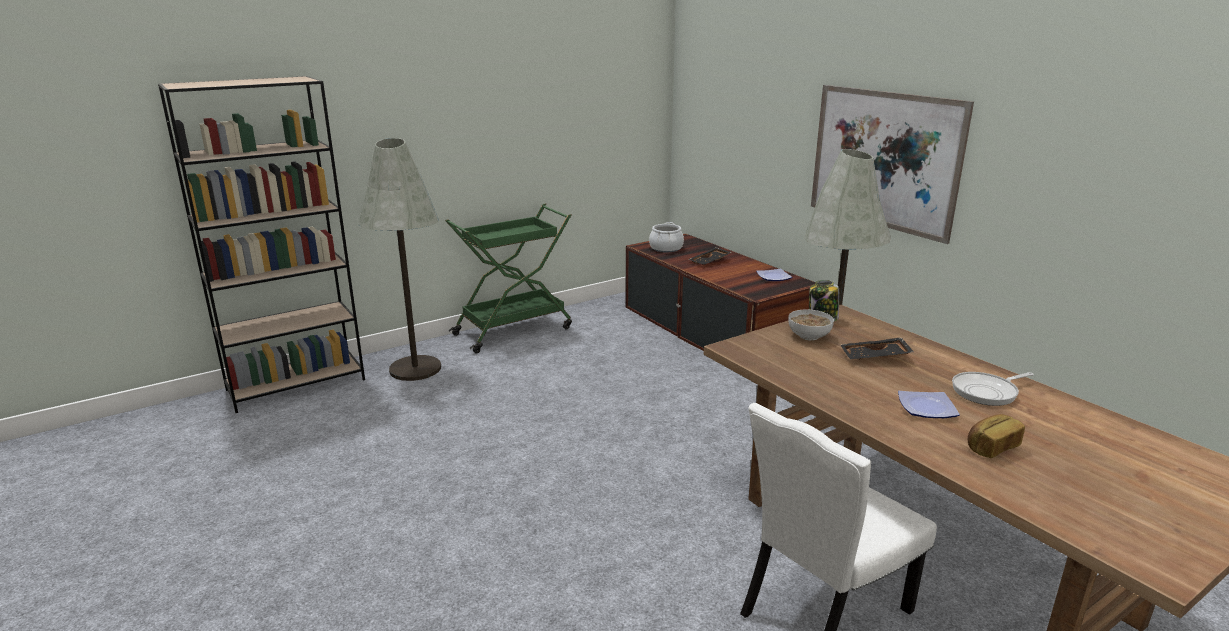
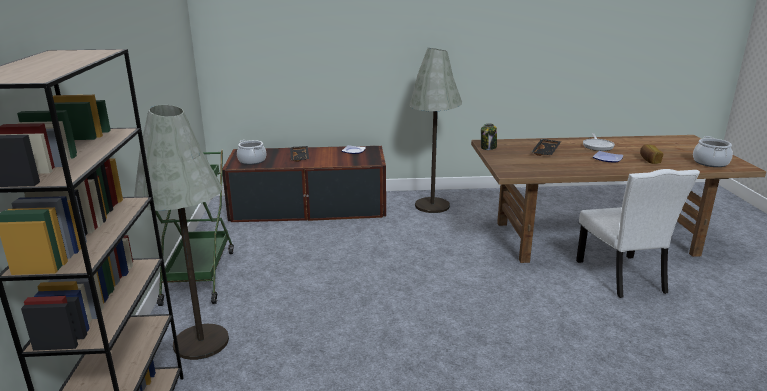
camera: 60 degrees left, 0 degrees up
(809, 337) = (509, 156): bowl -> none
(883, 160) = (416, 53): picture -> none
(1104, 519) = (710, 163): none -> cooking pot

